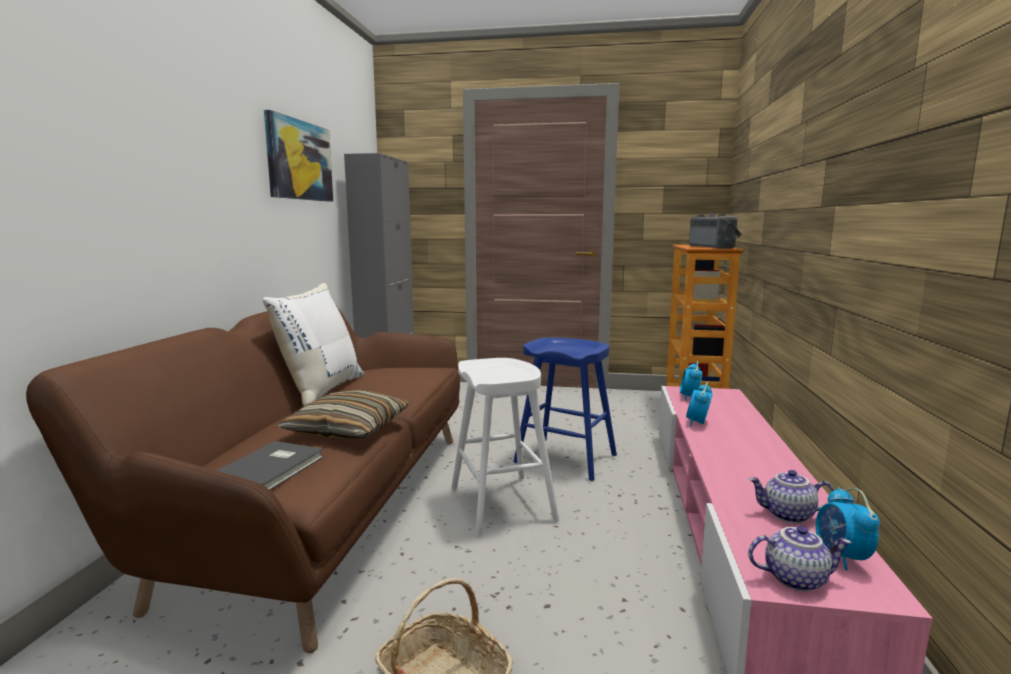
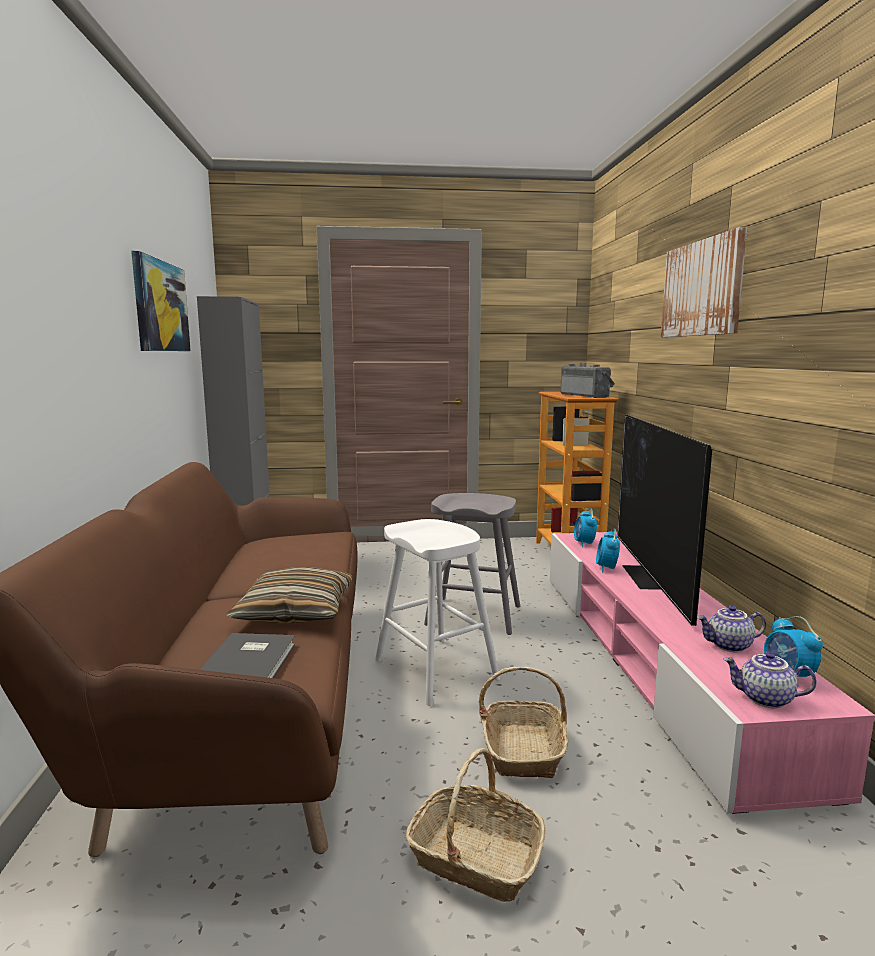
camera: 15 degrees left, 0 degrees up
(321, 389) = (222, 568): white pillow -> none
(546, 592) = (523, 750): none -> basket
(565, 458) = (473, 615): blue stool -> grey stool
(740, 436) = (649, 577): none -> television
(795, 578) = (765, 699): teapot -> teapot turned 150 degrees counterclockwise
(815, 122) = (702, 288): none -> picture

